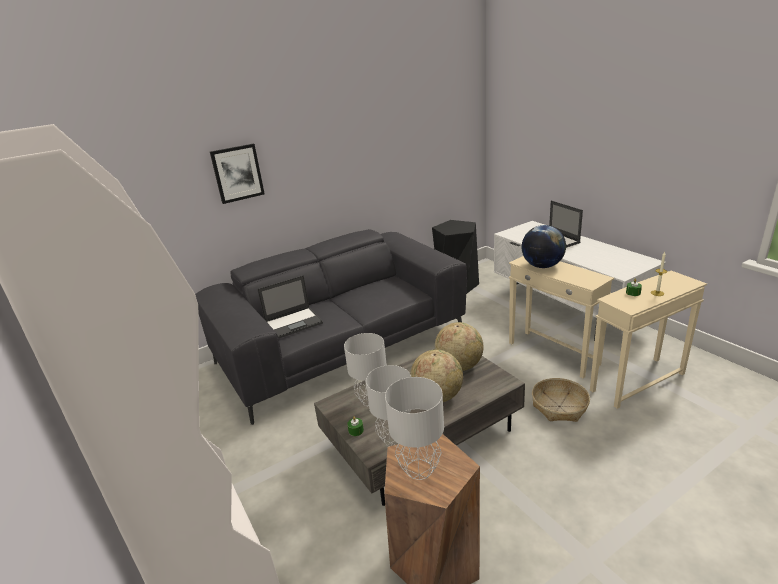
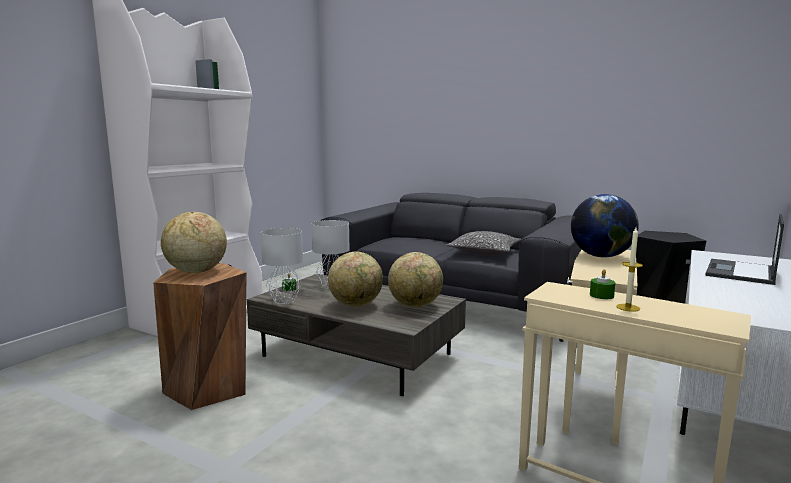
camera: 60 degrees right, 15 degrees down
(237, 173) = (443, 115): picture -> none
(294, 322) = (402, 240): laptop -> none
(379, 295) = (484, 252): none -> pillow
(419, 470) = (196, 272): grey table lamp -> globe
(559, 406) = (477, 421): basket -> none

